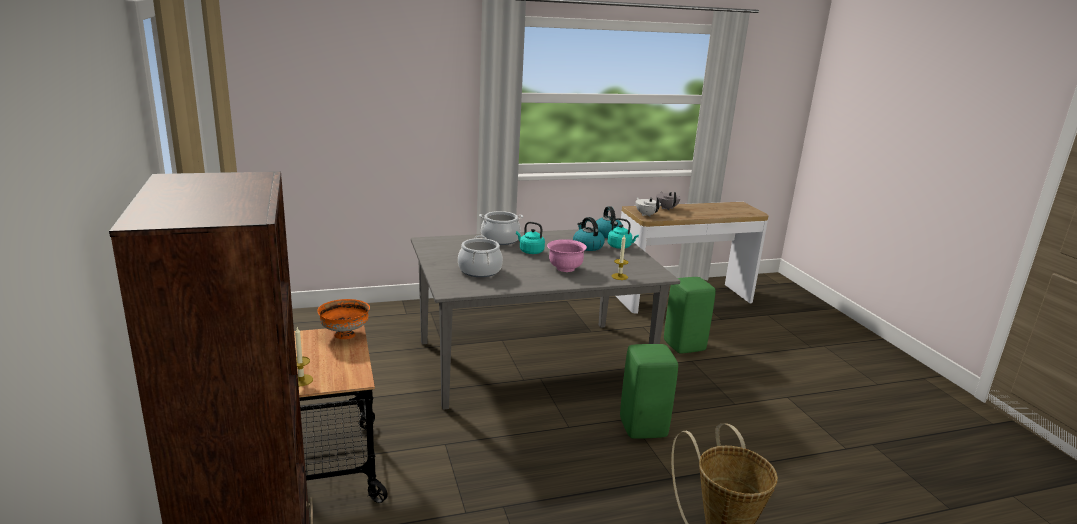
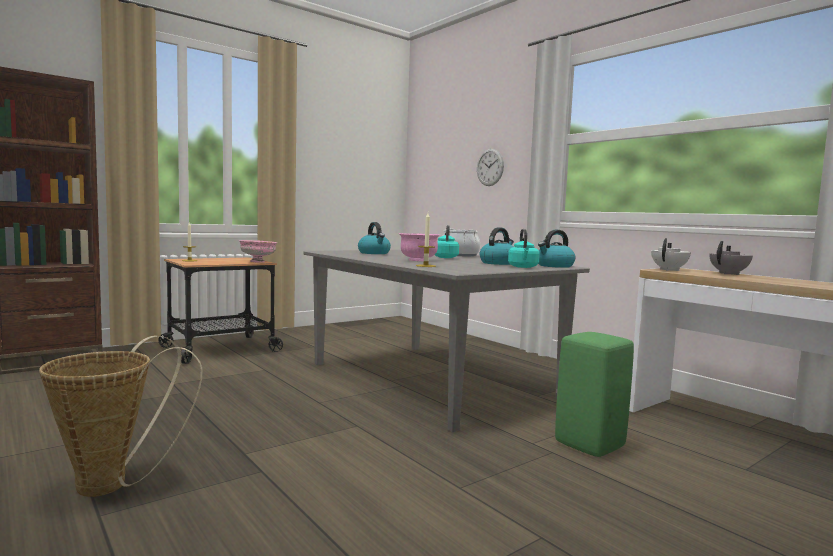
camera: 70 degrees right, 15 degrees down
(344, 334) = (258, 262): orange bowl -> pink bowl
(405, 119) = (490, 167): none -> wall clock
(479, 270) = (374, 253): cooking pot -> kettle
(642, 428) = (340, 433): green stool -> none

